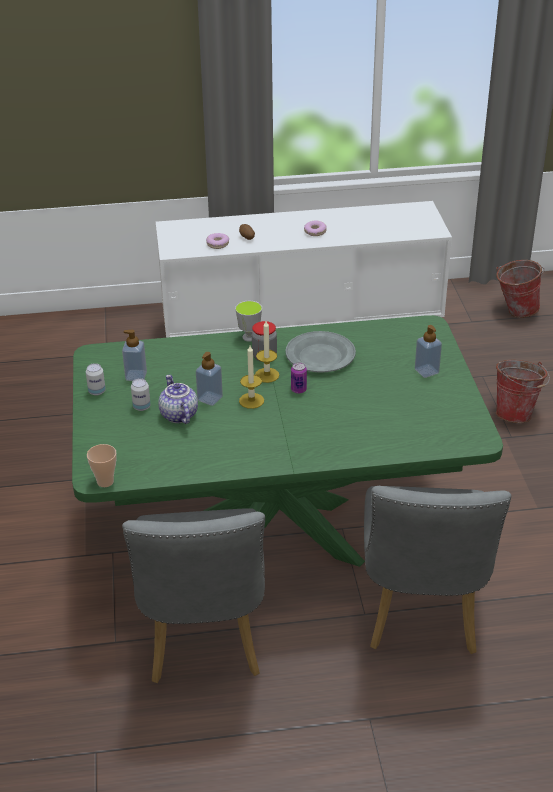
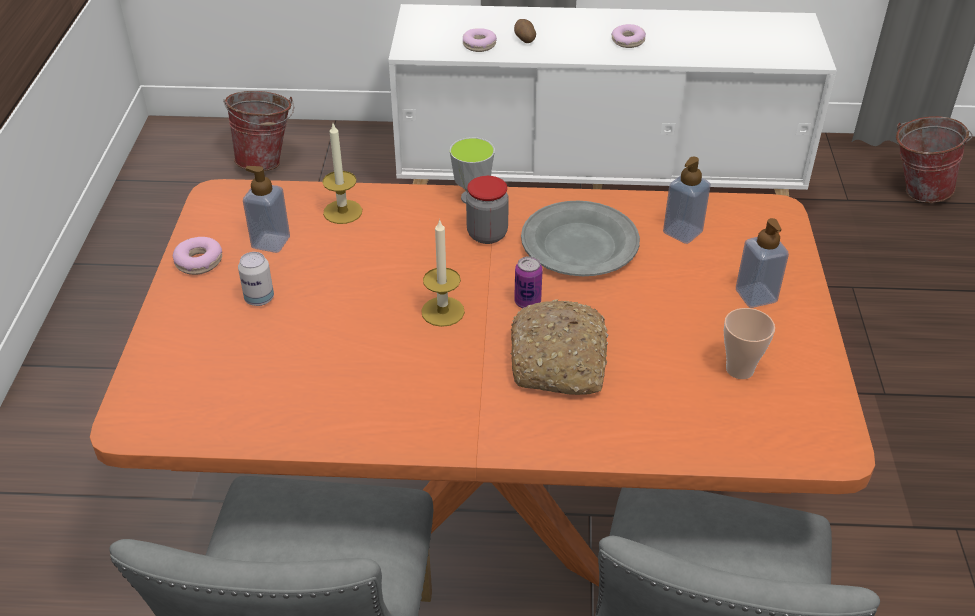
camera: 10 degrees right, 5 degrees up
(97, 391) = (199, 262): can -> donut
(105, 482) = (146, 434): cup -> cup (739, 369)
(178, 415) = (312, 322): teapot -> none
(210, 398) = (375, 298): soap dispenser -> soap dispenser (682, 232)
(267, 375) = (482, 268): candle -> candle (342, 212)
(278, 536) = (487, 513): green dining table -> orange dining table
(325, 417) = (559, 361): none -> bread
(516, 413) = (898, 354): bucket -> bucket (267, 161)

